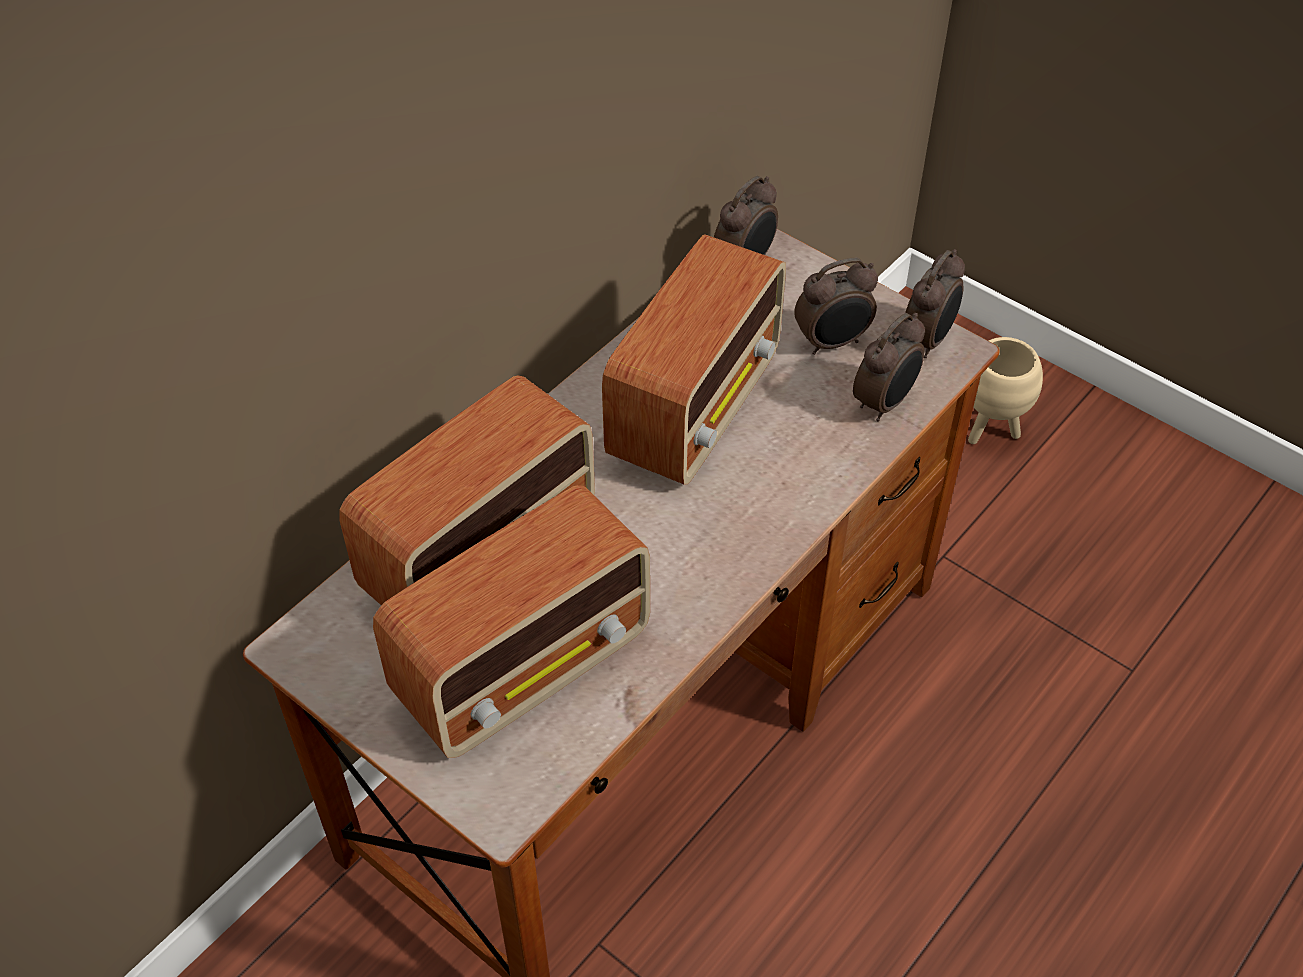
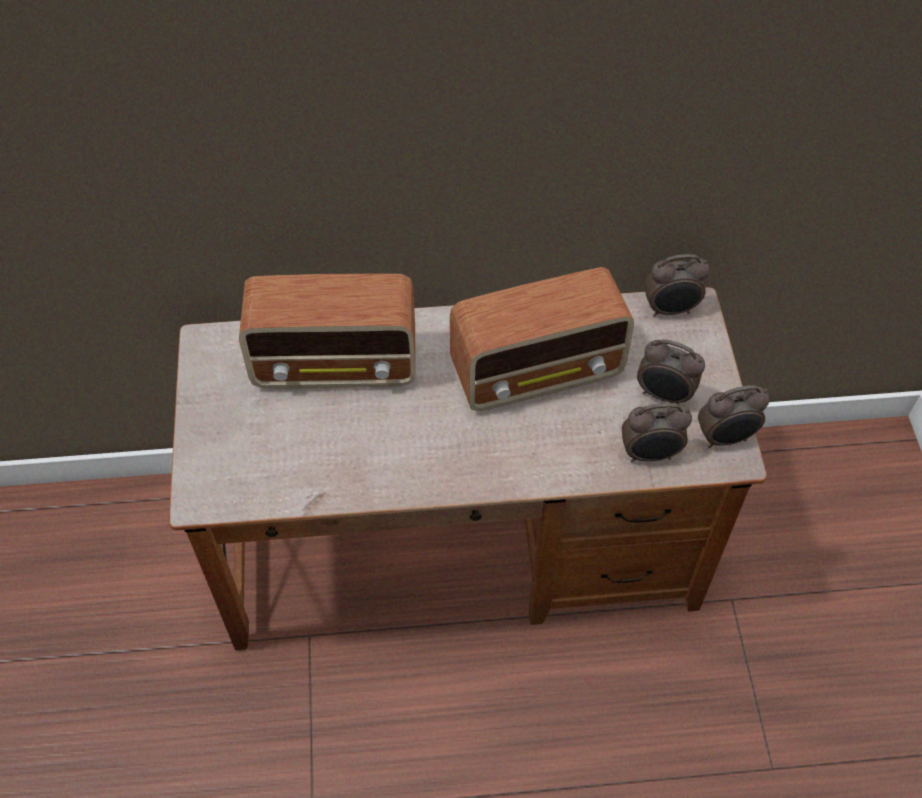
camera: 45 degrees right, 5 degrees up
(526, 666) = (290, 440): radio -> none
(990, 429) = (856, 549): beige planter -> none

